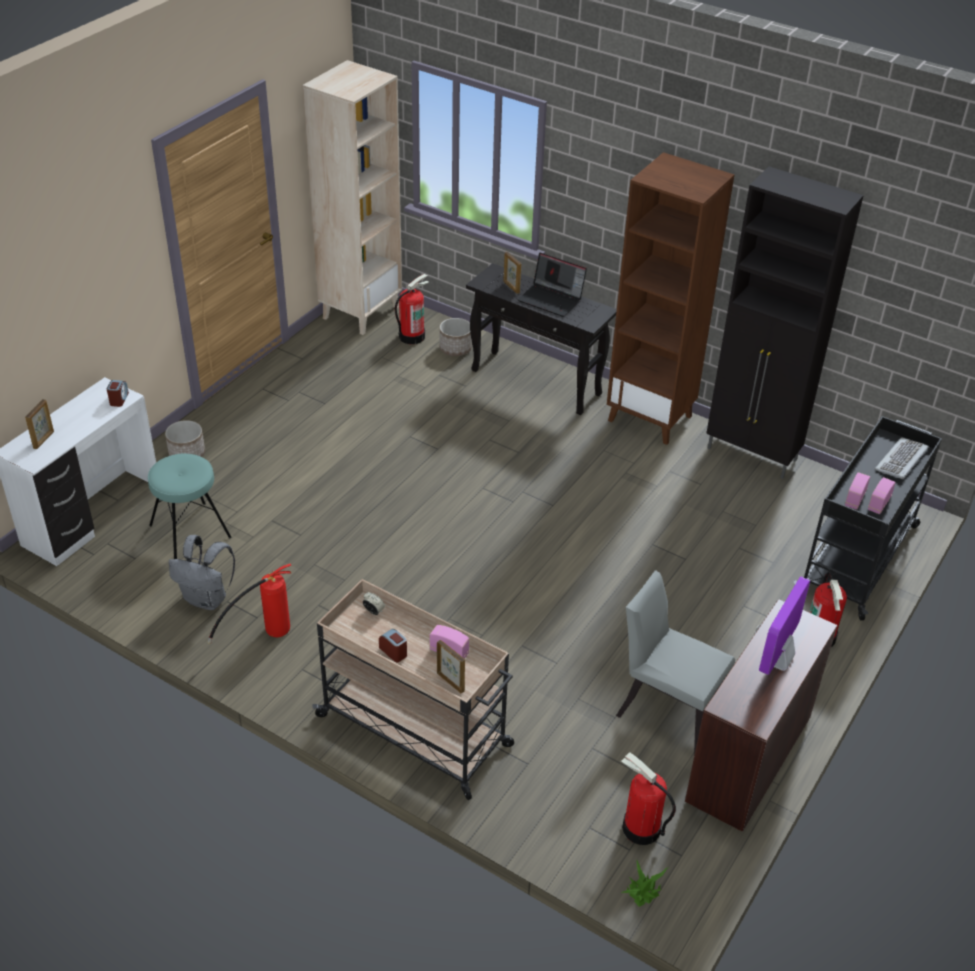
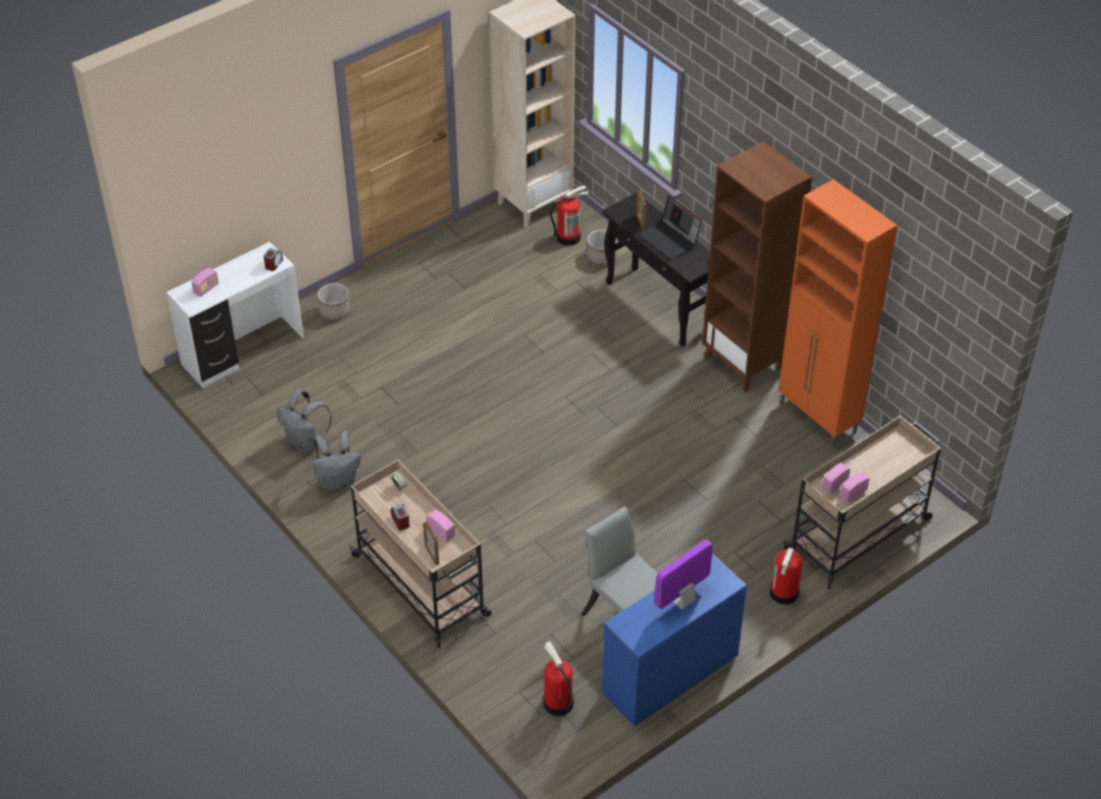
camera: 20 degrees right, 5 degrees up
(44, 440) = (206, 289): picture frame -> radio
(190, 531) = (313, 381): turquoise stool -> none
(264, 635) = (338, 482): fire extinguisher -> grey backpack
(643, 891) = (537, 747): potted plant -> none
(747, 758) = (669, 673): brown desk -> blue desk
(752, 455) = (818, 419): black cabinet -> orange cabinet
(858, 557) = (859, 533): black cart -> beige cart
(901, 461) = (898, 459): keyboard -> none

